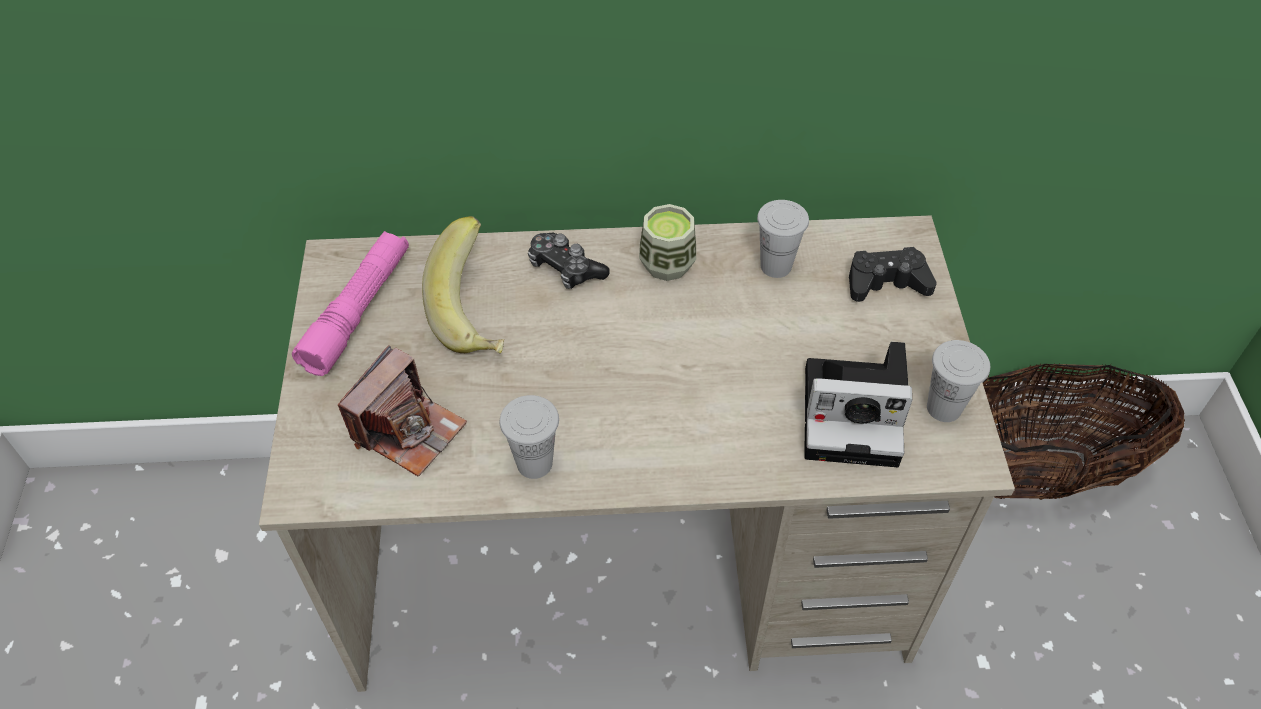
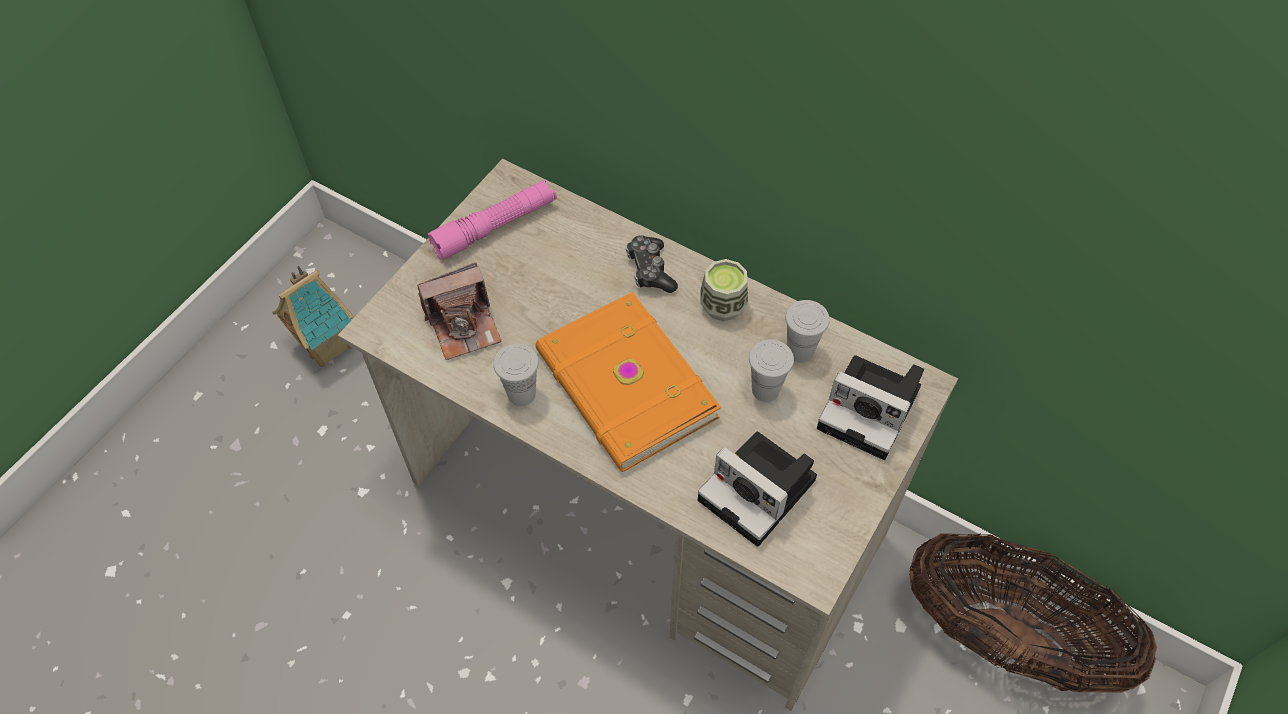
camera: 35 degrees right, 5 degrees up
(140, 606) = (328, 346): none -> toy house
(477, 314) = (567, 271): banana -> none
(637, 394) = (624, 387): none -> orange book
(886, 282) = (872, 410): black game controller -> camera
(944, 408) = (829, 526): white cup -> white cup (765, 390)

